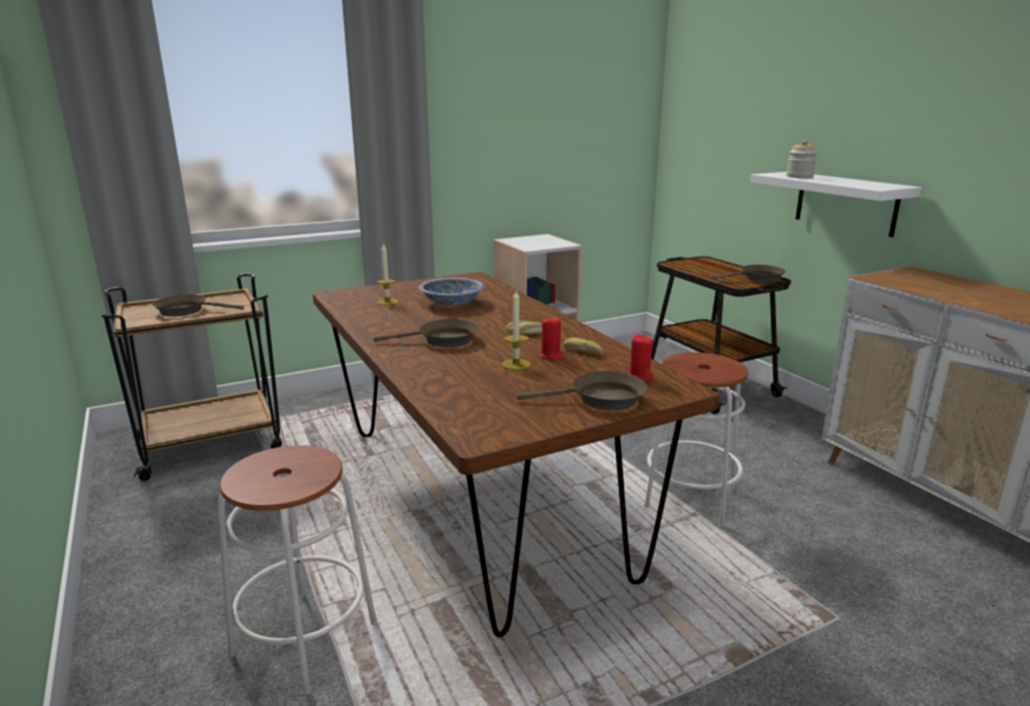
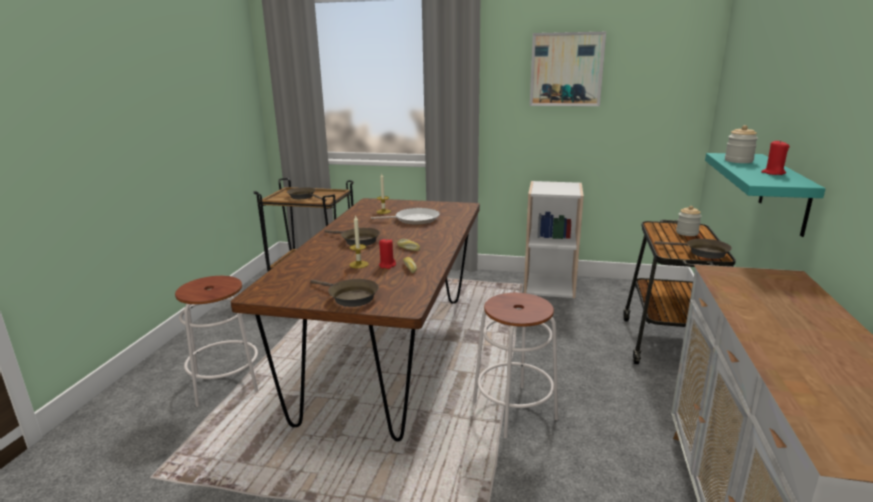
camera: 40 degrees right, 0 degrees up
(451, 302) = (414, 219): bowl -> frying pan
(522, 94) = (566, 69): none -> picture
(639, 377) = (400, 292): red candle -> red candle (773, 173)
(709, 266) = (687, 233): none -> jar
(845, 203) = (785, 193): white shelf -> turquoise shelf

